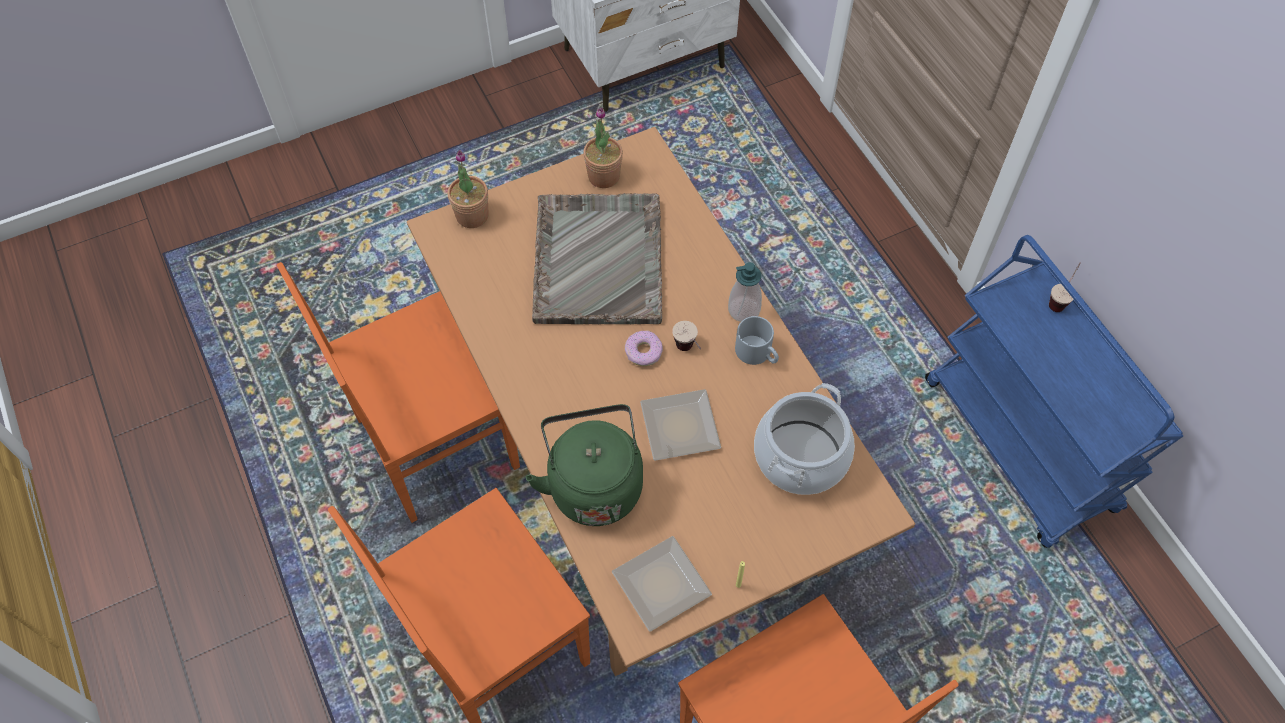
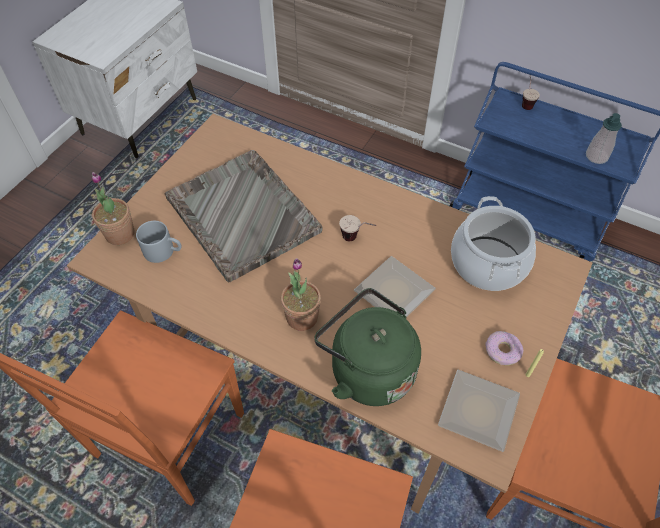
camera: 35 degrees left, 5 degrees down
(604, 176) = (202, 159): potted plant -> potted plant (302, 317)
(643, 352) = (325, 257): donut -> donut (502, 351)
(744, 310) = (369, 193): soap dispenser -> soap dispenser (596, 156)
(758, 353) = (402, 214): grey mug -> grey mug (164, 251)

